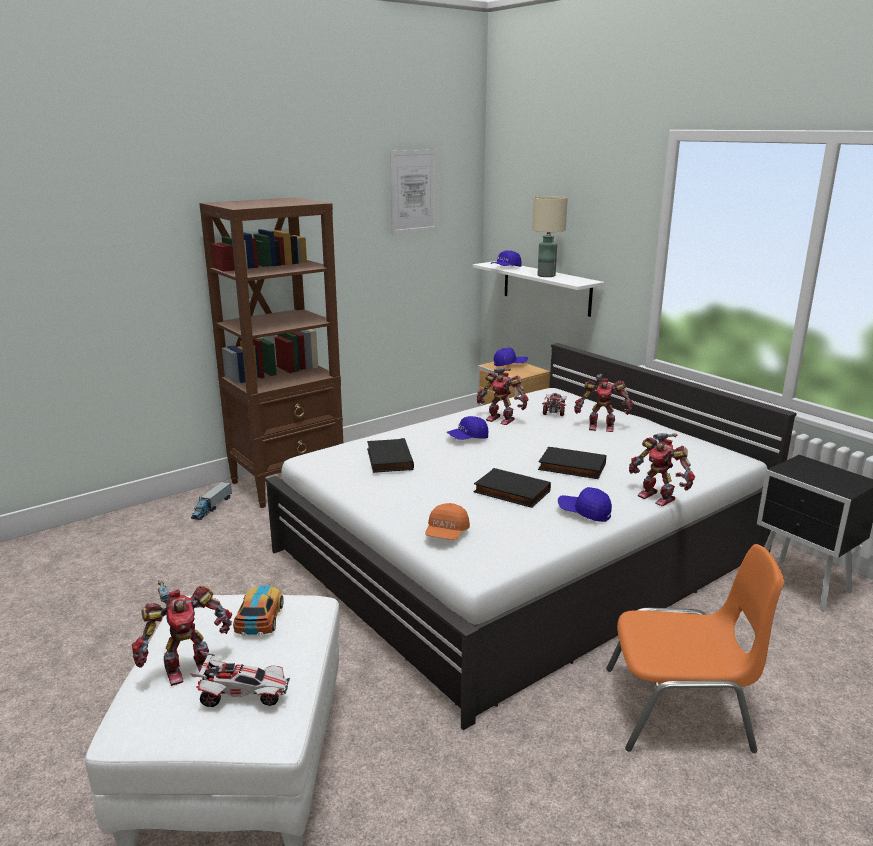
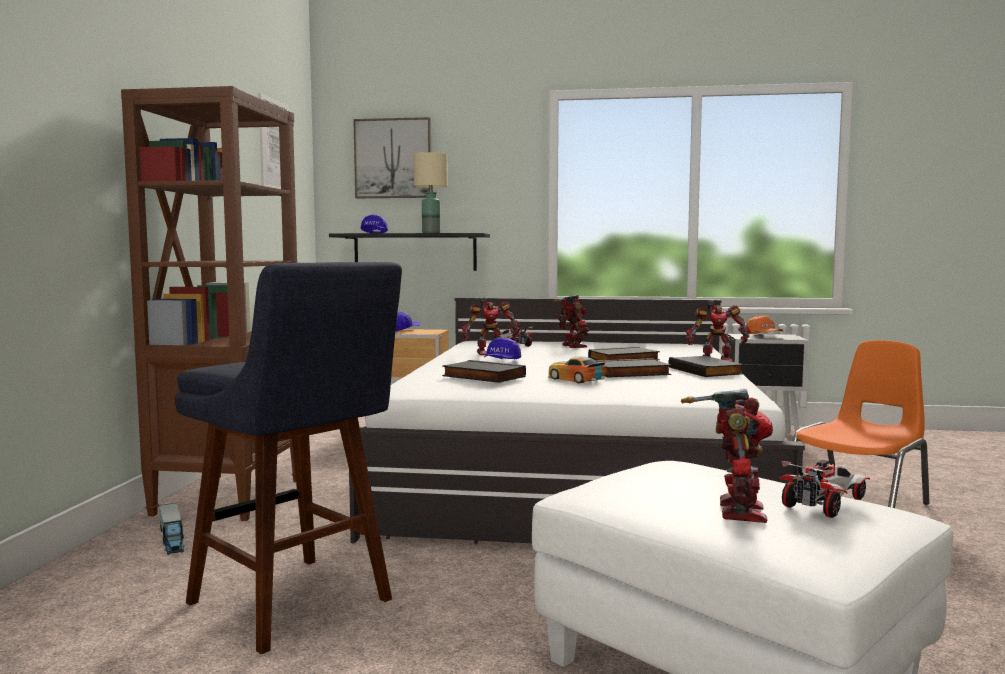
camera: 45 degrees left, 15 degrees down
(177, 585) = (296, 605): none -> blue stool
(260, 617) = (678, 472): toy car -> toy car (575, 379)
(446, 534) = (668, 392): orange cap -> orange cap (763, 335)
(536, 194) = (393, 158): none -> picture
(546, 288) = (415, 252): white shelf -> black shelf
(584, 513) = (706, 371): blue cap -> black book
(601, 427) = (572, 346): toy robot -> toy robot turned 75 degrees counterclockwise

